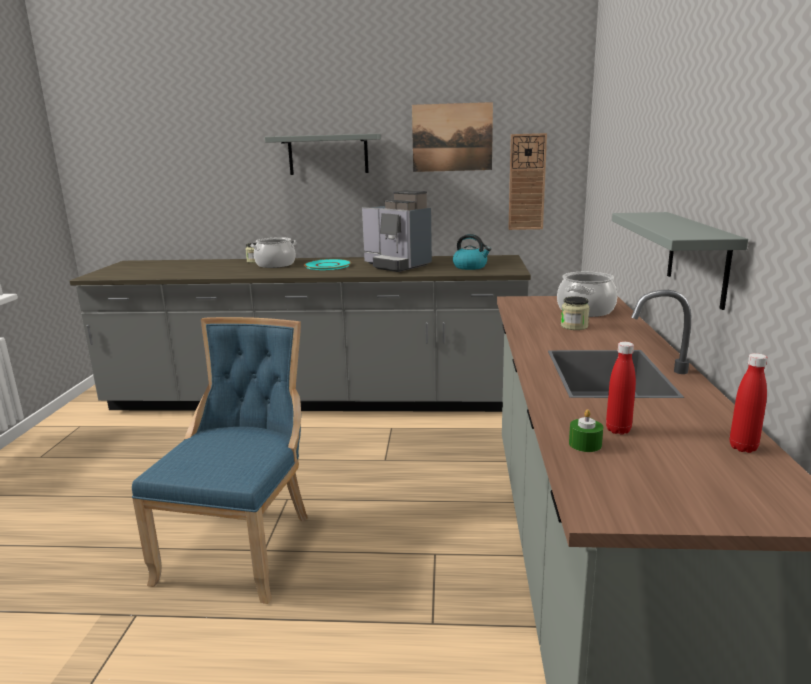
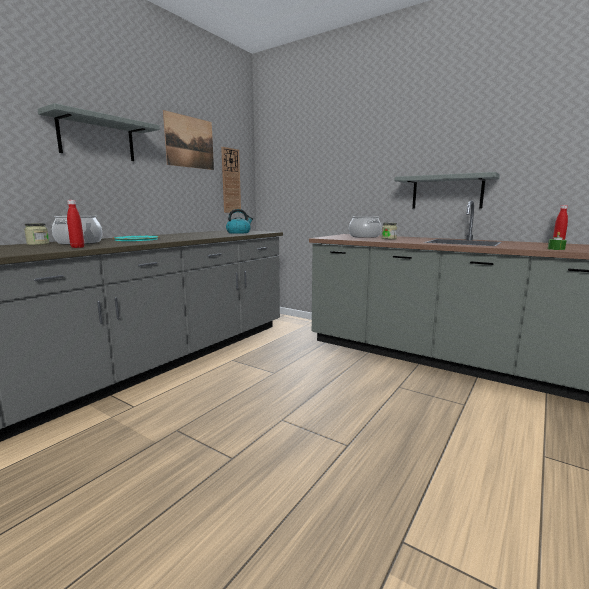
camera: 60 degrees left, 5 degrees down
(243, 546) = (333, 454): blue chair -> none
(397, 265) = (190, 235): coffee machine -> none
(618, 430) = (539, 246): red bottle -> red bottle (77, 247)

